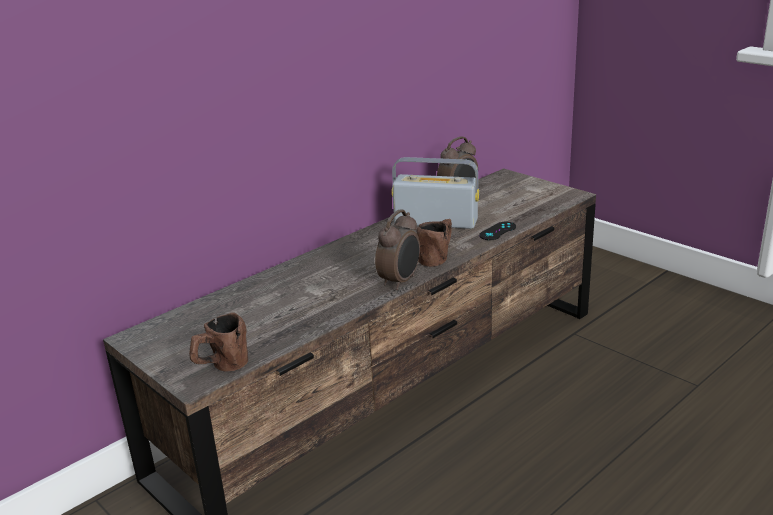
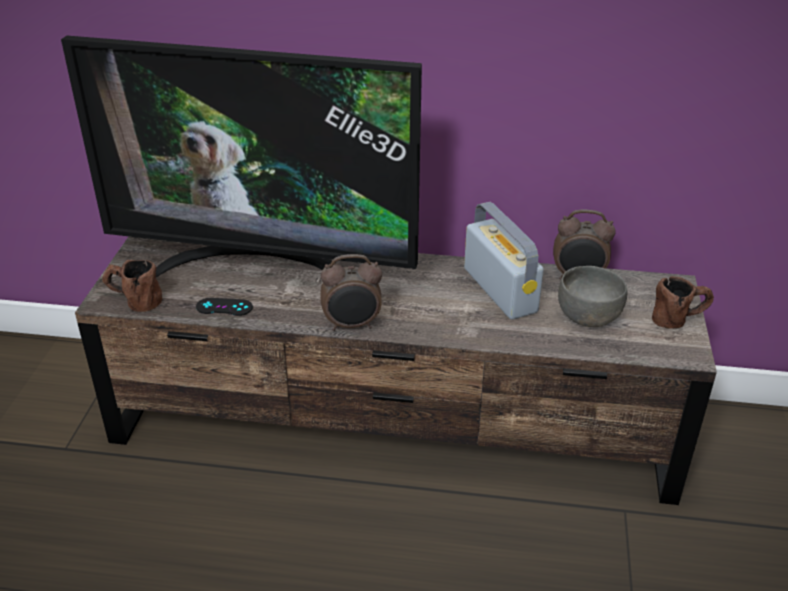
camera: 50 degrees right, 10 degrees up
(271, 293) = (264, 267): none -> television
(437, 256) = (425, 324): brown mug -> brown mug (679, 319)
(497, 231) = (525, 339): black game controller -> black game controller (224, 307)
(500, 206) = (587, 315): none -> grey bowl

